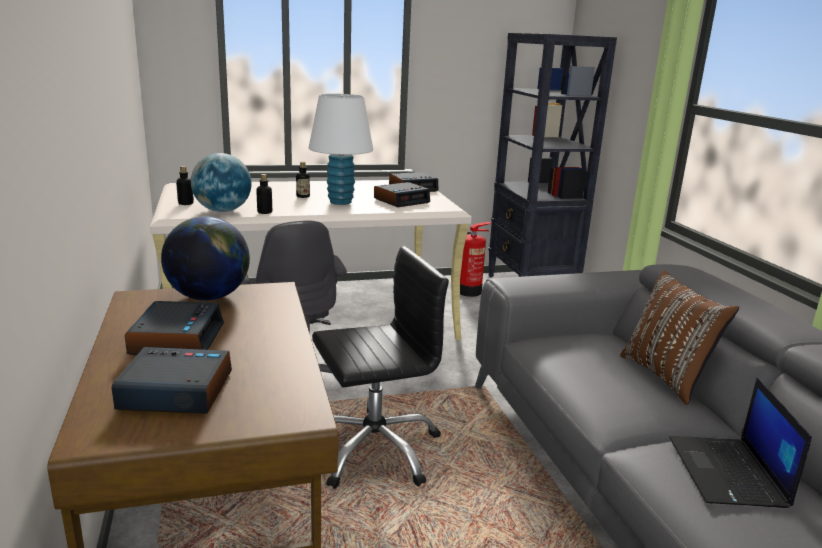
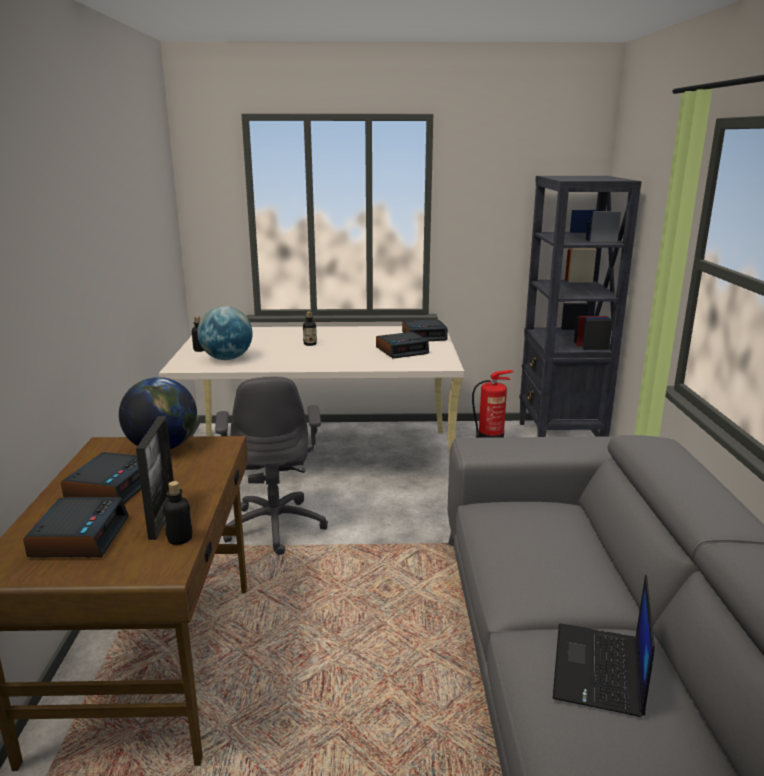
camera: 15 degrees right, 0 degrees up
(174, 391) = (79, 537): alarm clock -> alarm clock turned 75 degrees clockwise
(261, 365) = (162, 518): none -> picture frame
(264, 212) = (263, 361): bottle -> bottle (180, 539)
(340, 202) = (341, 351): white table lamp -> none
(374, 449) = (323, 597): black office chair -> none
(667, 376) = (603, 558): brown pillow -> none

